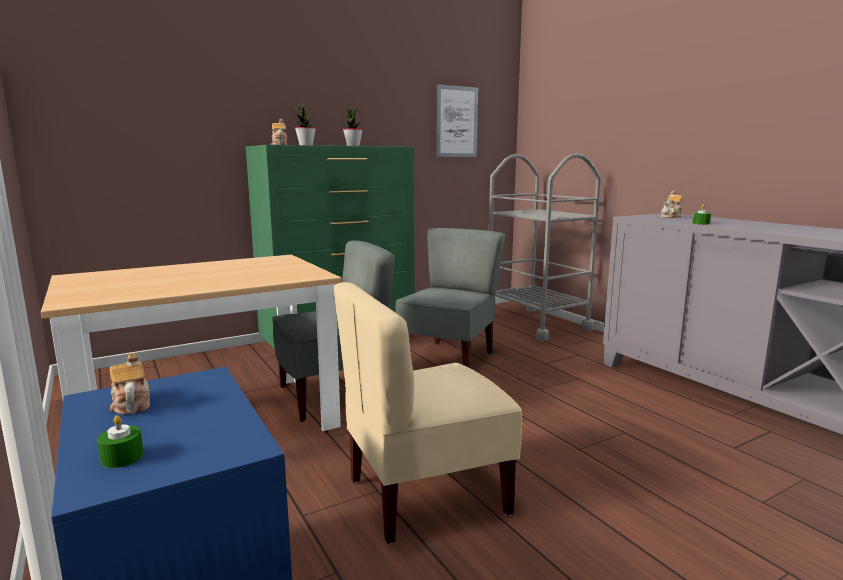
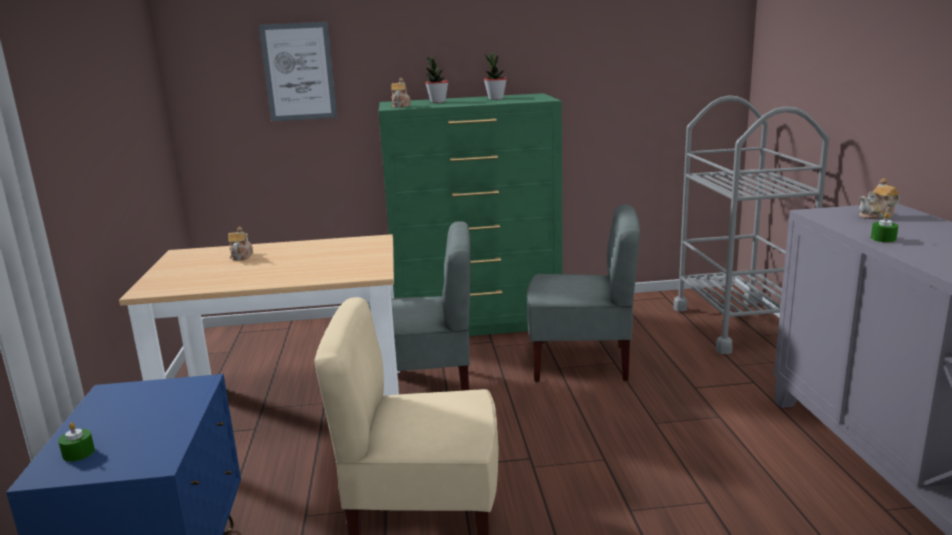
camera: 25 degrees right, 5 degrees up
(131, 405) = (125, 403): teapot -> teapot (241, 256)
(449, 358) = (581, 362): grey chair -> grey chair turned 45 degrees clockwise
(456, 122) = (654, 51): picture -> picture (299, 72)

